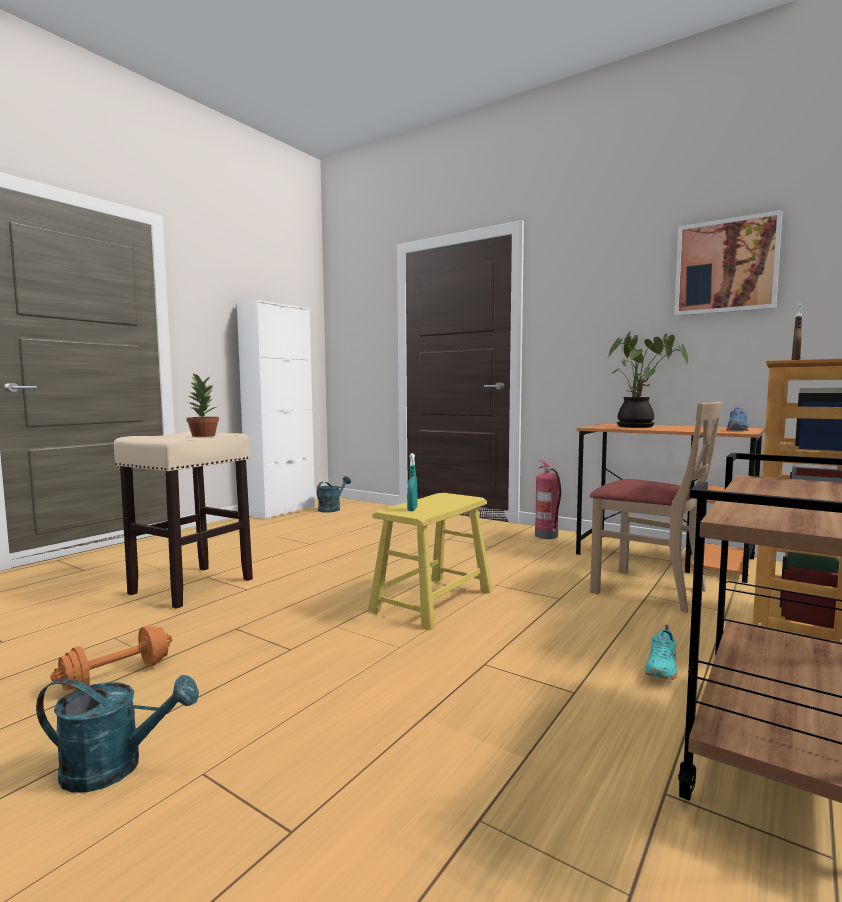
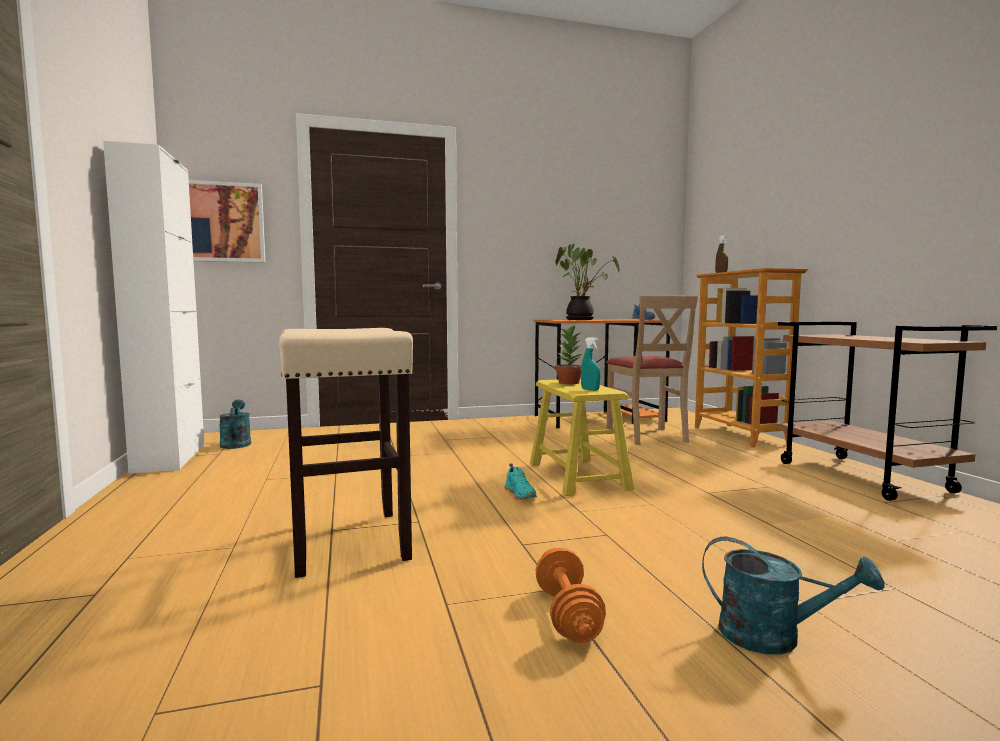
camera: 50 degrees left, 0 degrees up
(115, 767) = (774, 637): turquoise watering can -> turquoise watering can turned 75 degrees clockwise
(203, 435) = (376, 329): potted plant -> potted plant (568, 383)
(547, 536) = (505, 422): fire extinguisher -> none
(648, 590) = (647, 436): beige chair -> beige chair turned 90 degrees clockwise
(663, 669) = (756, 465): turquoise shoe -> turquoise shoe (521, 494)
(725, 266) = (613, 203): picture -> picture (222, 222)

